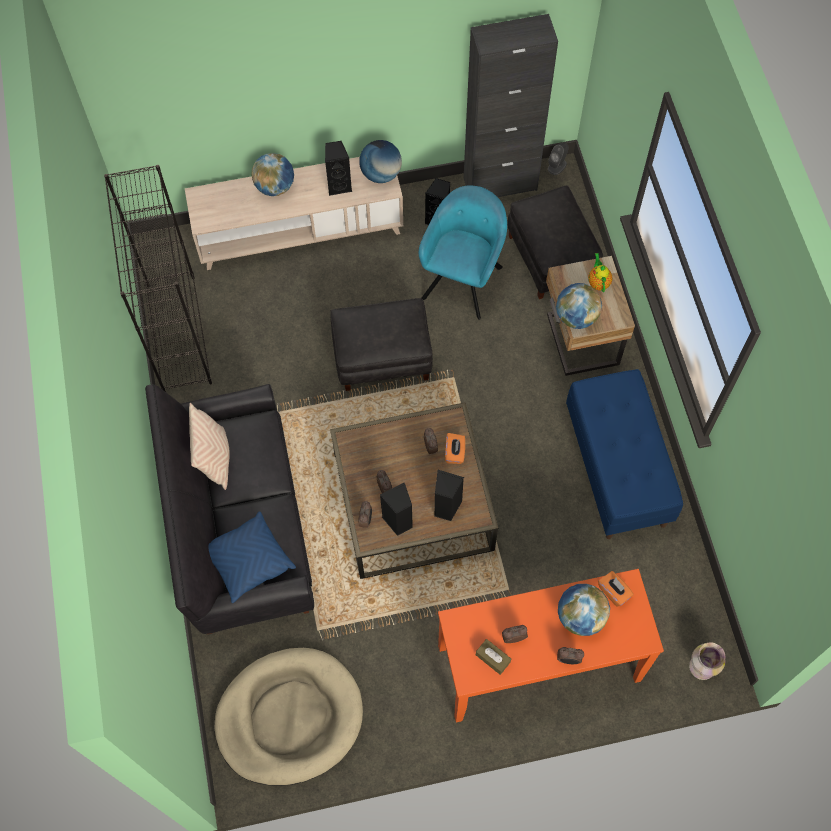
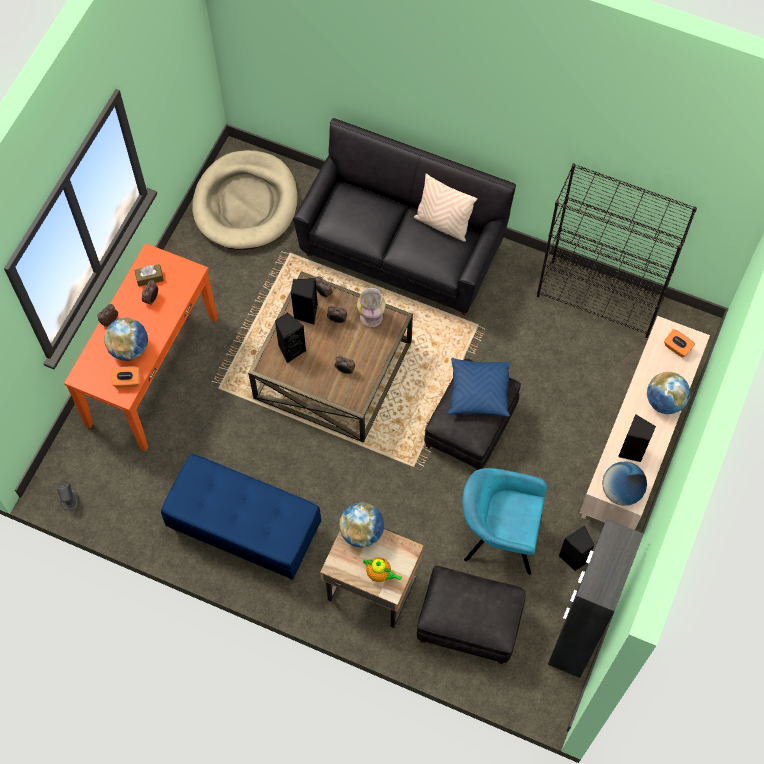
camera: 125 degrees right, 0 degrees up
(249, 561) = (349, 201): blue pillow -> blue pillow (478, 392)
(455, 453) = (327, 383): orange tissue box -> orange tissue box (677, 348)
(463, 279) = (499, 536): turquoise armchair -> turquoise armchair turned 135 degrees clockwise
(557, 166) = (562, 702): grey speaker -> grey speaker (69, 500)
(701, 667) = (60, 473): vase -> vase (371, 317)

